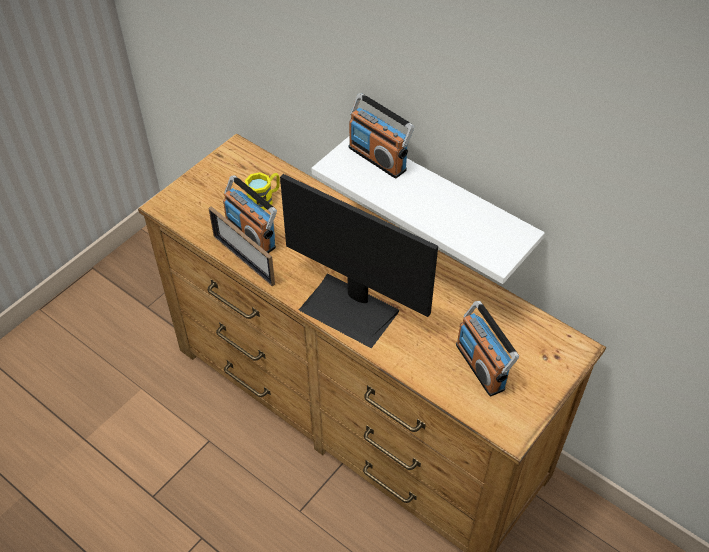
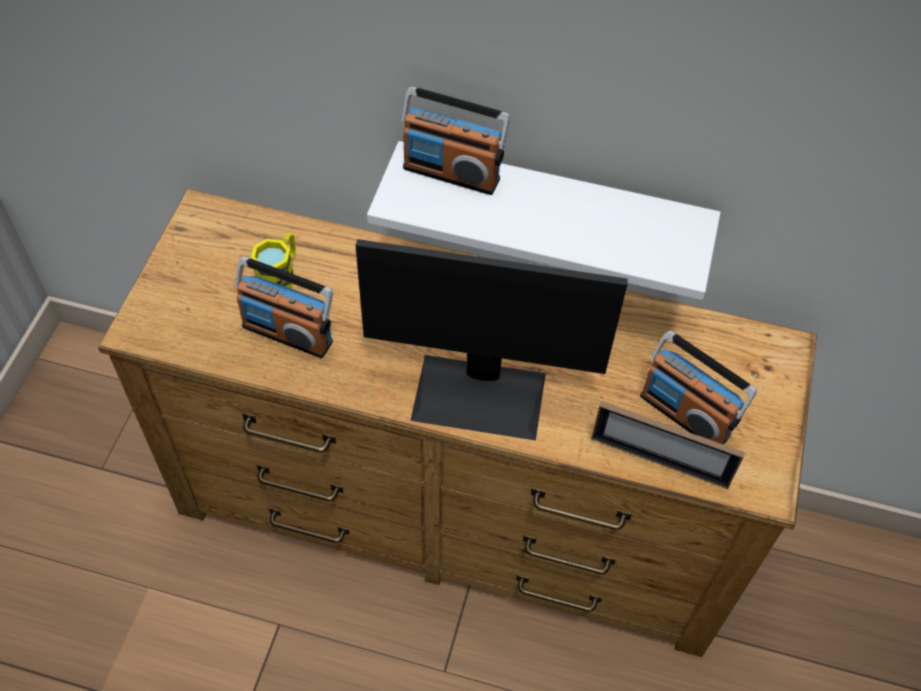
camera: 25 degrees left, 5 degrees up
(243, 260) = (296, 373): picture frame -> picture frame (659, 461)

